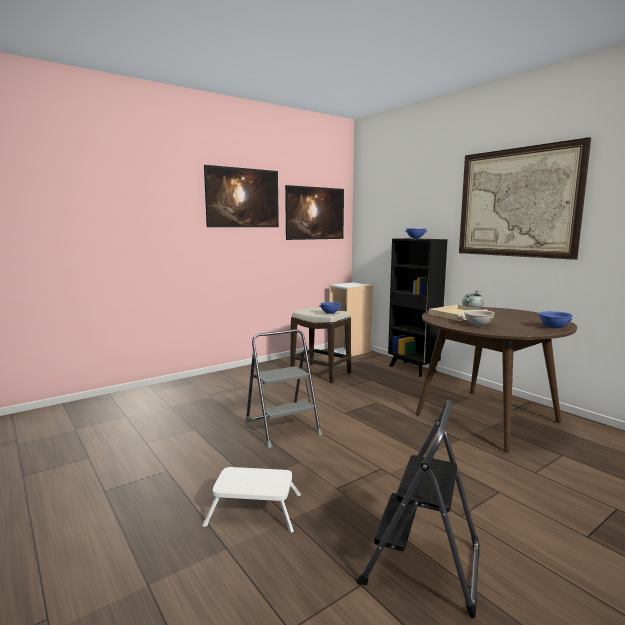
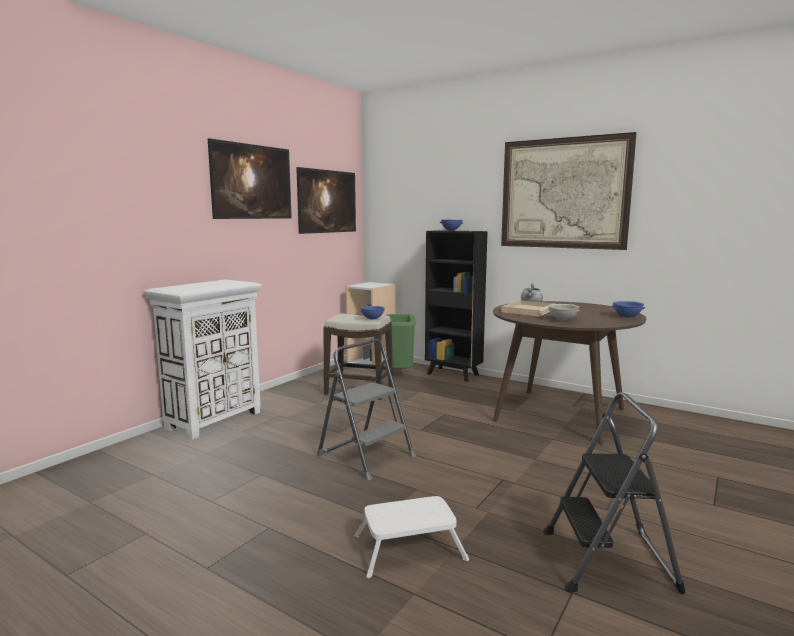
camera: 20 degrees left, 0 degrees up
(196, 383) = (214, 420): none -> white cabinet
(365, 364) = (400, 375): none -> green trash can

